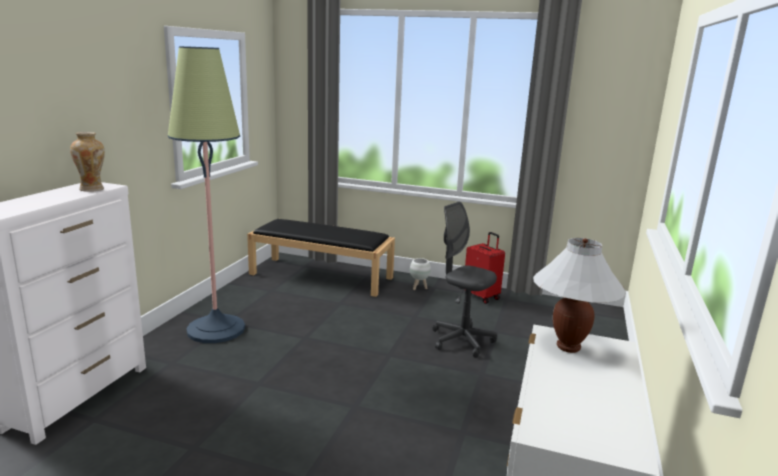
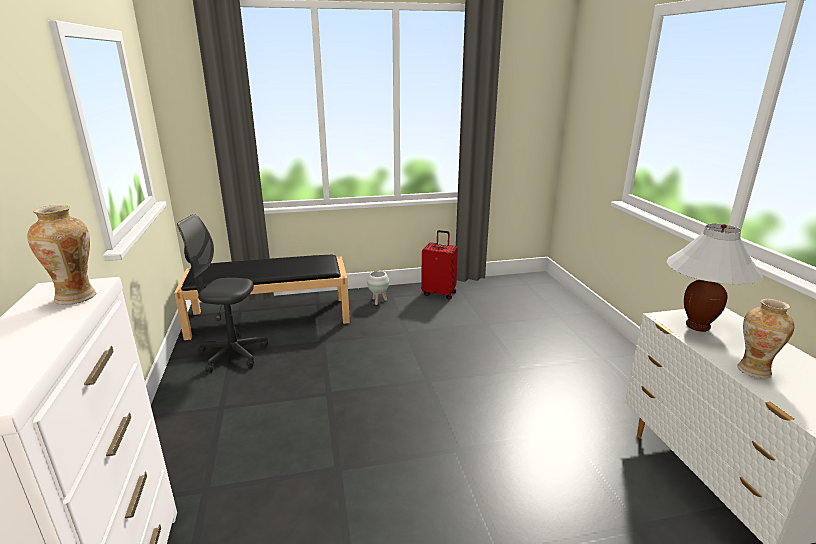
camera: 30 degrees left, 5 degrees up
(216, 329) = (216, 423): floor lamp -> none
(462, 340) = (470, 342): grey office chair -> grey office chair (233, 354)
(555, 388) = (753, 370): none -> vase

